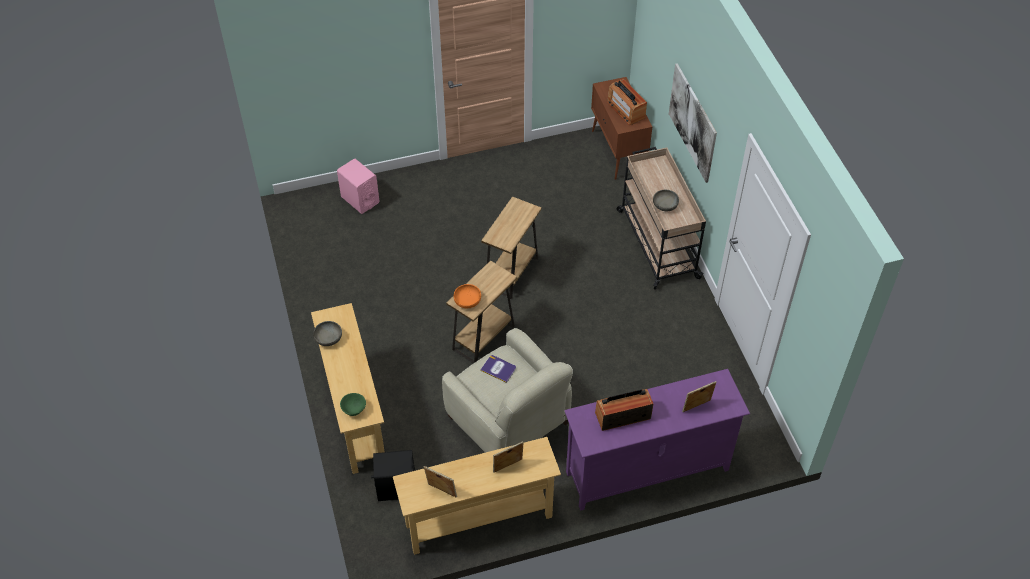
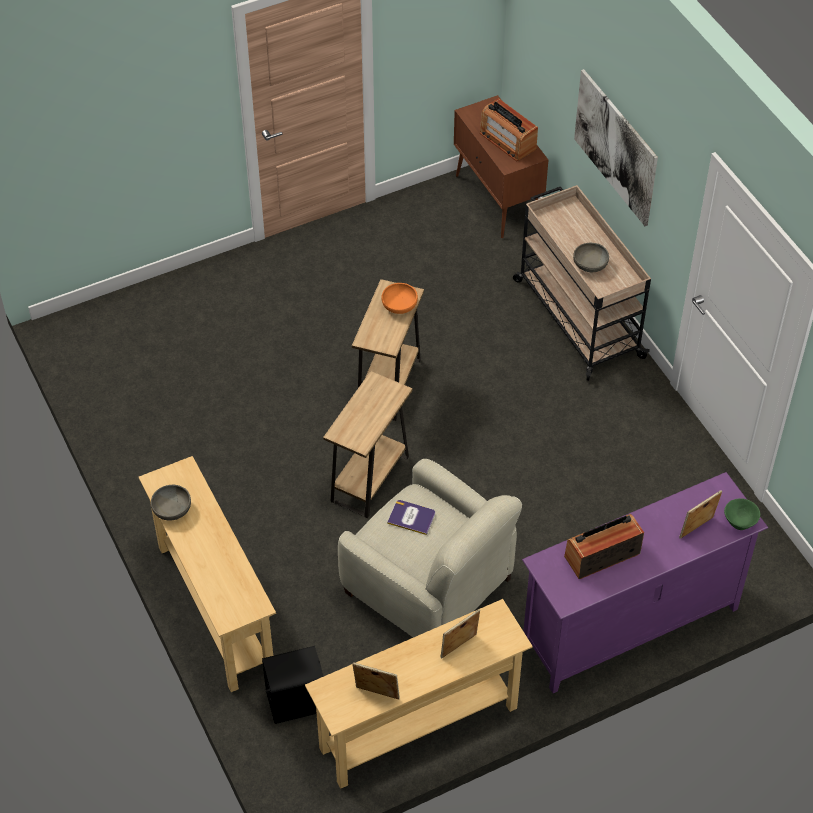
camera: 10 degrees left, 0 degrees up
(354, 410) = (231, 602): green bowl -> green bowl (741, 522)
(360, 199) = (155, 312): pink speaker -> none
(467, 301) = (352, 431): orange bowl -> orange bowl (399, 305)

